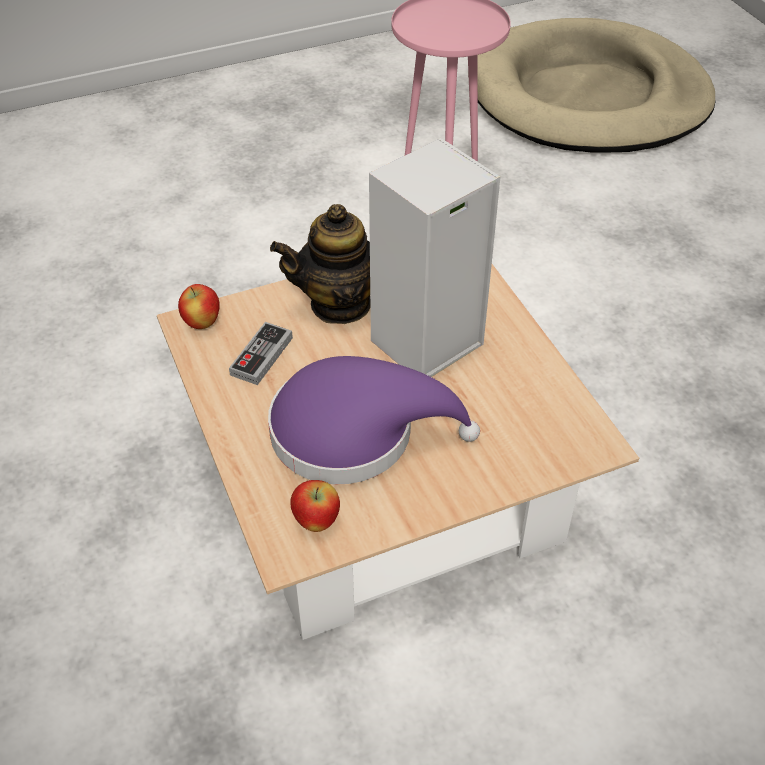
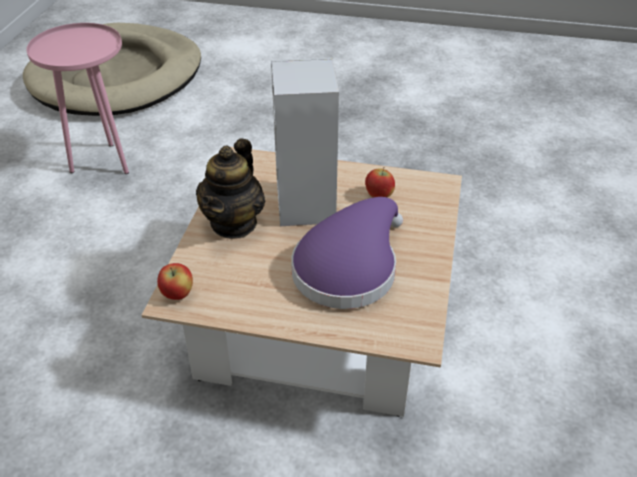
camera: 55 degrees left, 5 degrees down
(261, 356) = (241, 279): game controller -> none
(316, 521) = (404, 316): apple -> apple (379, 196)

